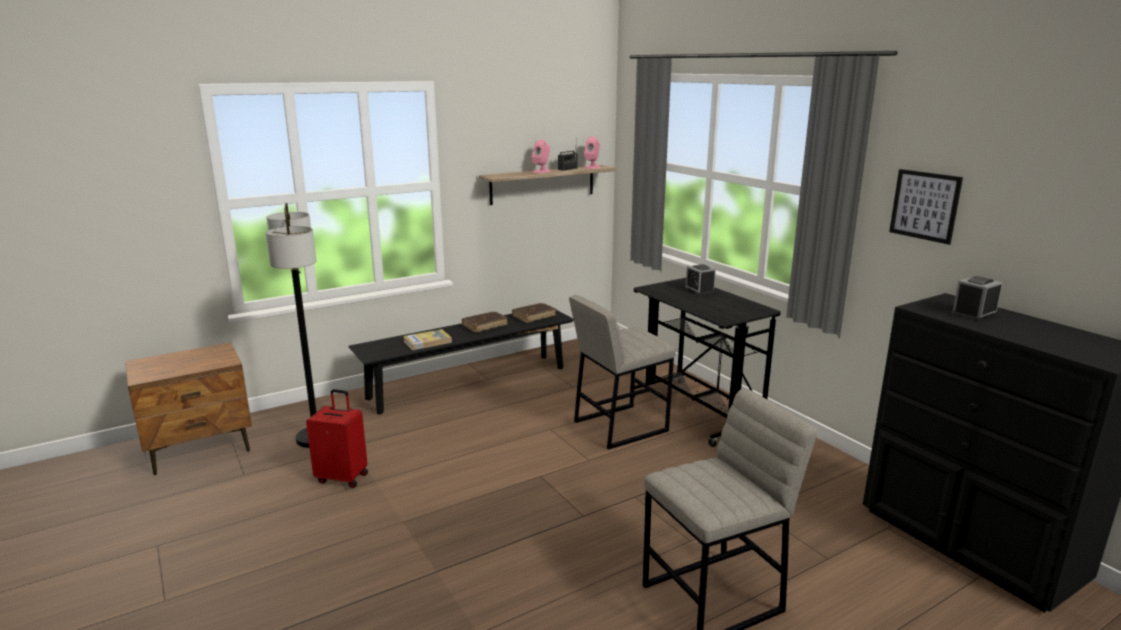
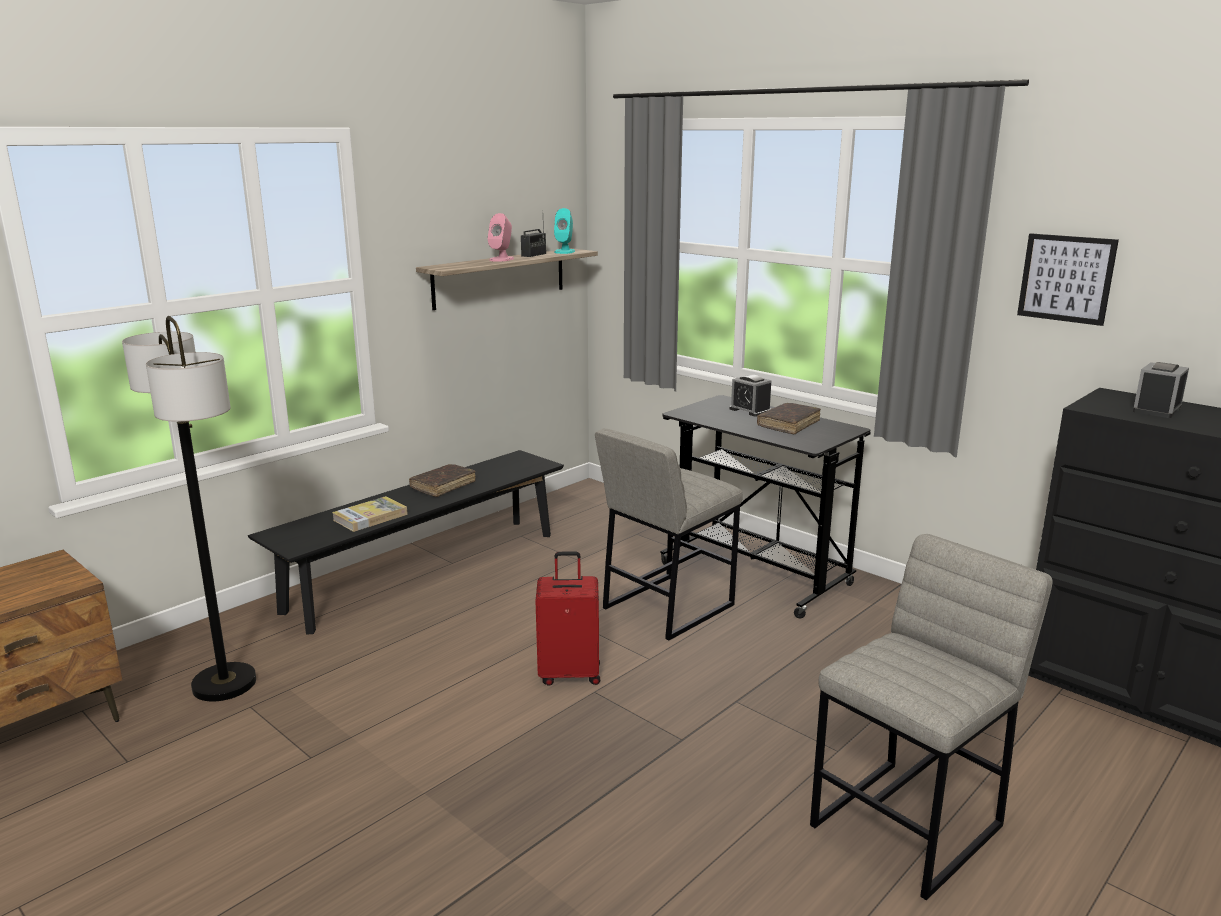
camera: 15 degrees left, 0 degrees up
(343, 477) = (297, 740): red suitcase -> red suitcase (570, 673)
(533, 316) = (506, 466): brown book -> brown book (788, 425)
(592, 167) = (564, 251): pink speaker -> turquoise speaker

